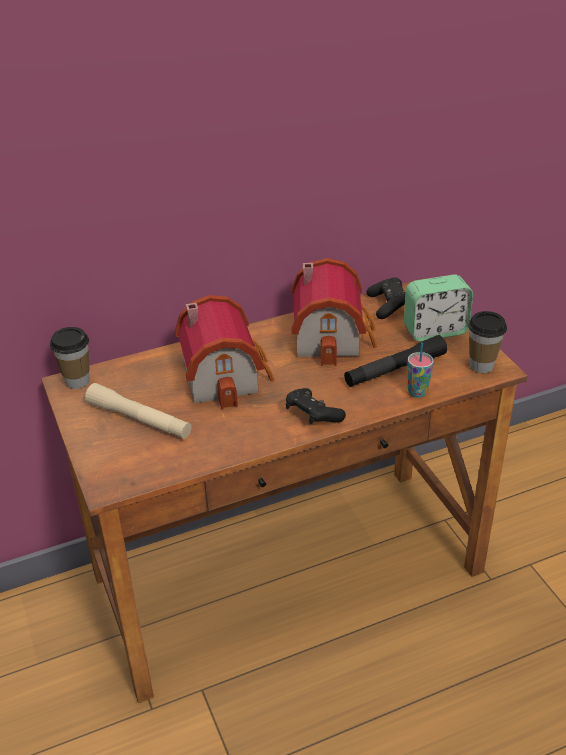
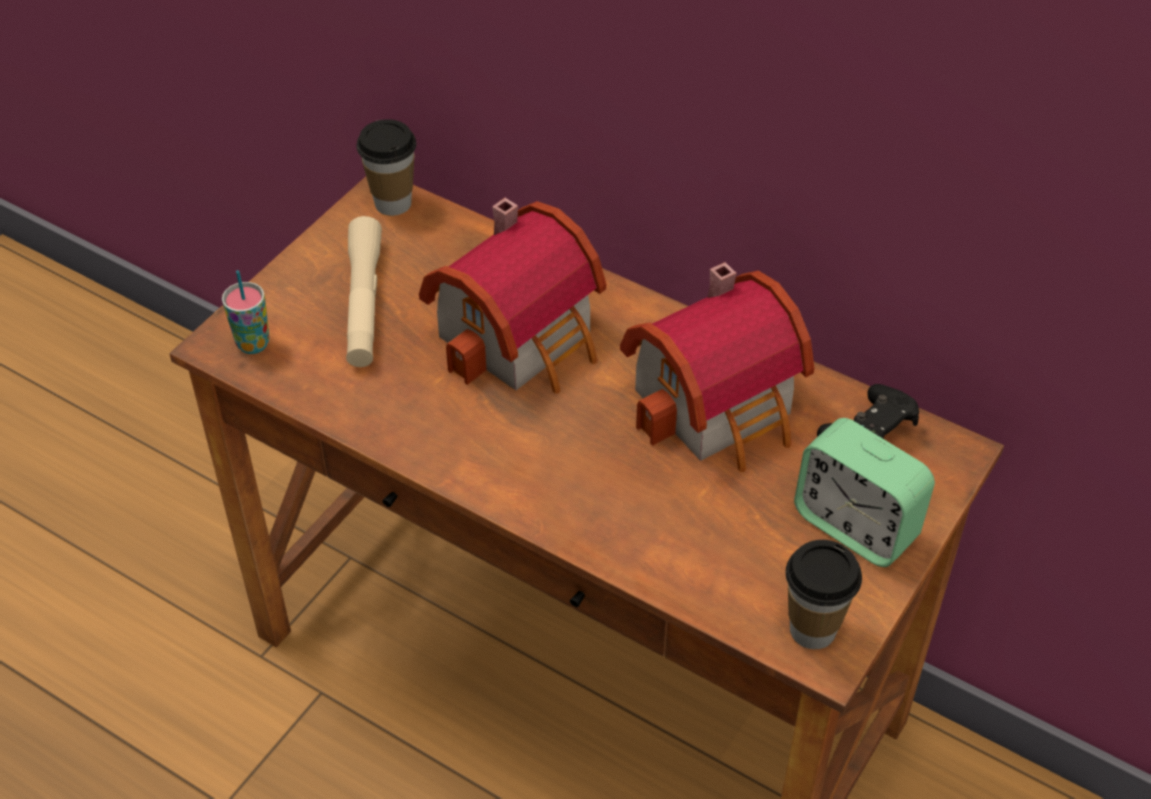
camera: 55 degrees right, 10 degrees up
(312, 416) = (511, 476): black game controller -> none
(395, 369) = (703, 520): black flashlight -> none
(417, 392) = (669, 574): cup -> cup (253, 344)

